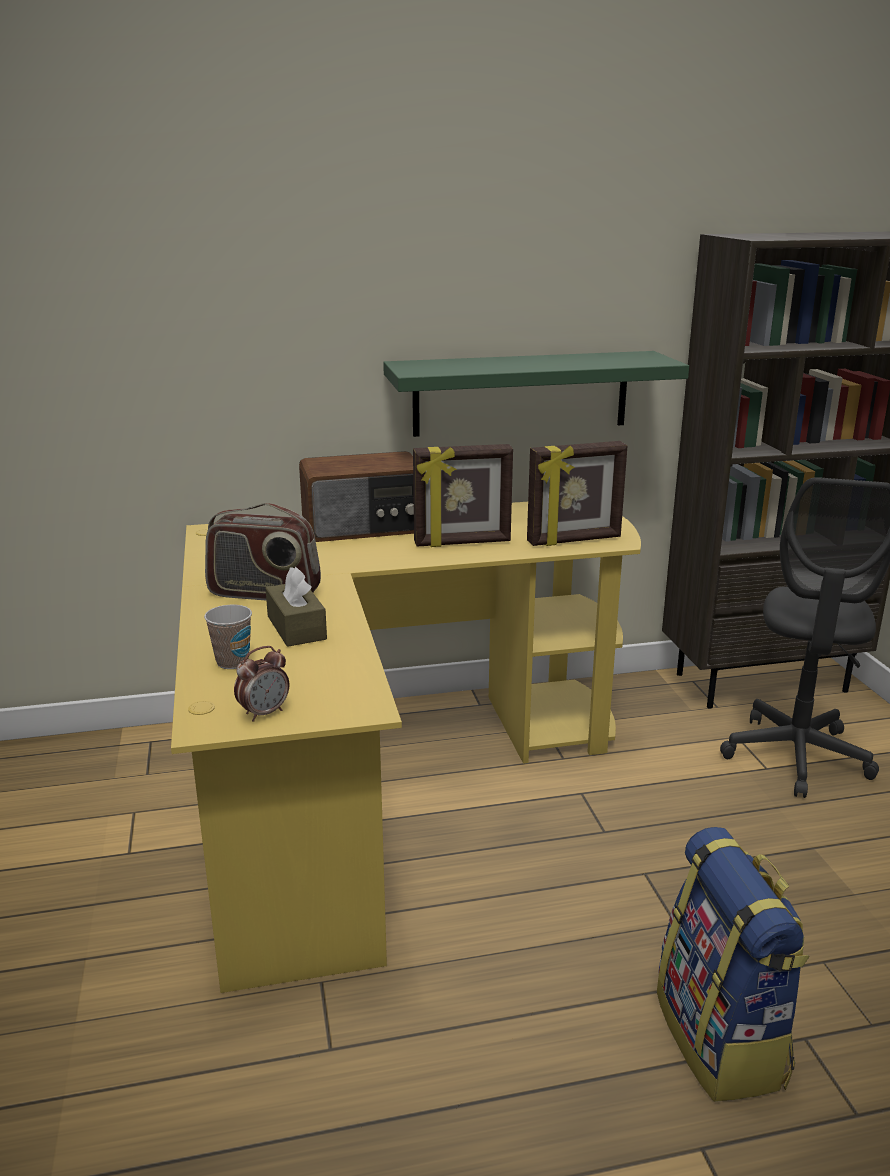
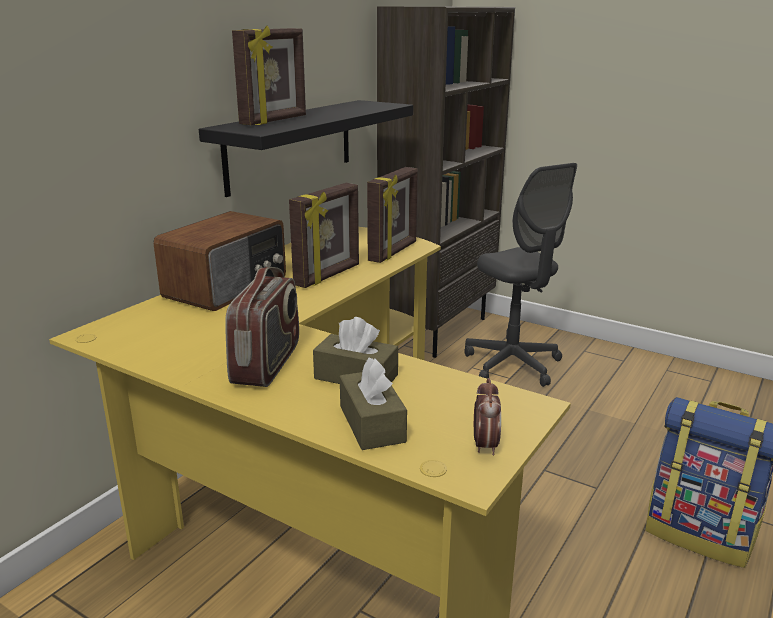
camera: 45 degrees left, 0 degrees up
(232, 662) = (372, 423): cup -> brown tissue box
(264, 593) = (267, 364): radio -> radio turned 45 degrees counterclockwise
(469, 363) = (275, 121): none -> picture frame
(521, 393) = (290, 145): green shelf -> black shelf

